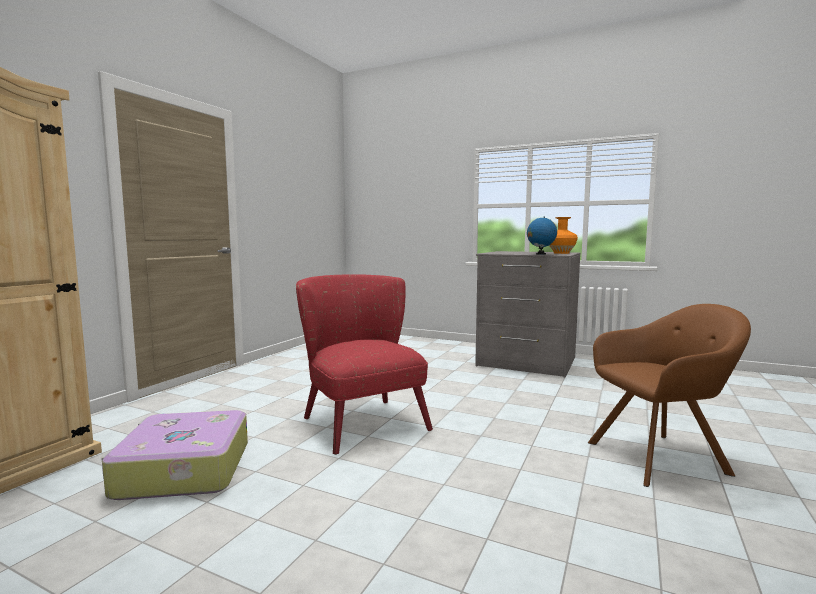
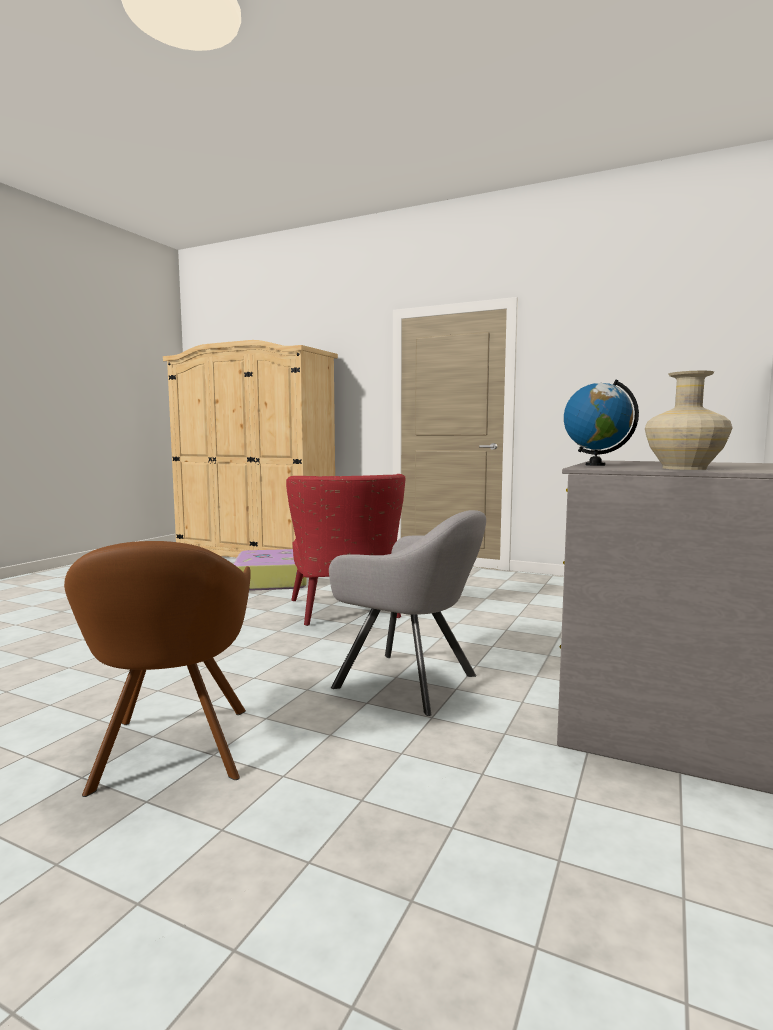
camera: 90 degrees right, 0 degrees up
(360, 419) = (346, 613): red armchair -> red armchair turned 105 degrees clockwise
(513, 399) = (411, 683): none -> grey armchair
(561, 253) = (683, 468): orange vase -> beige vase

